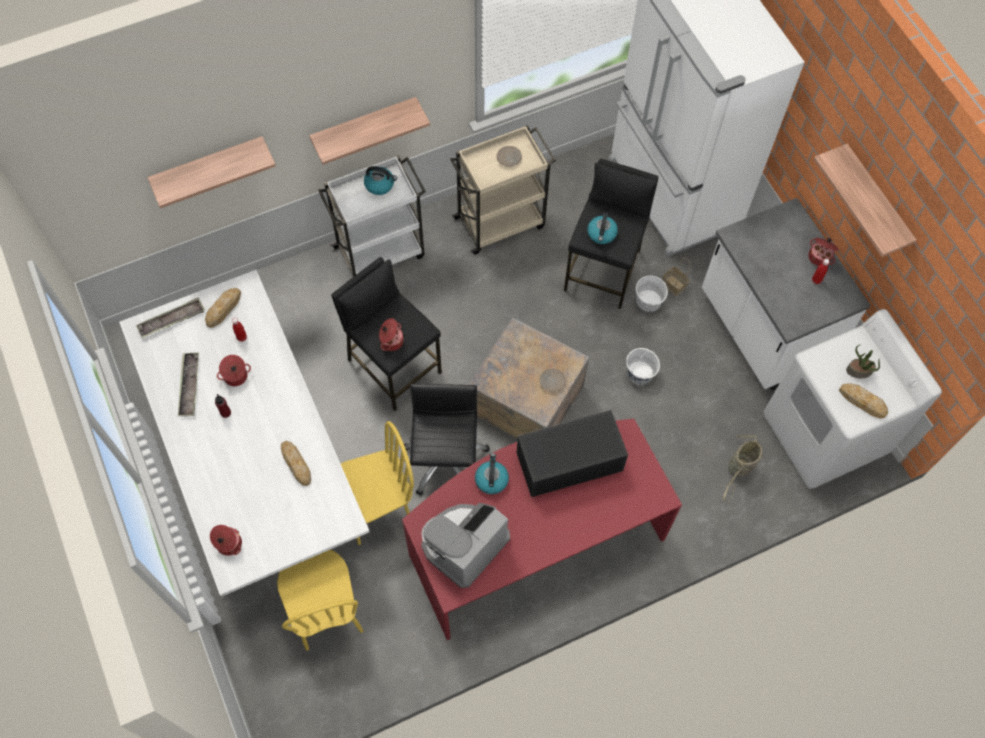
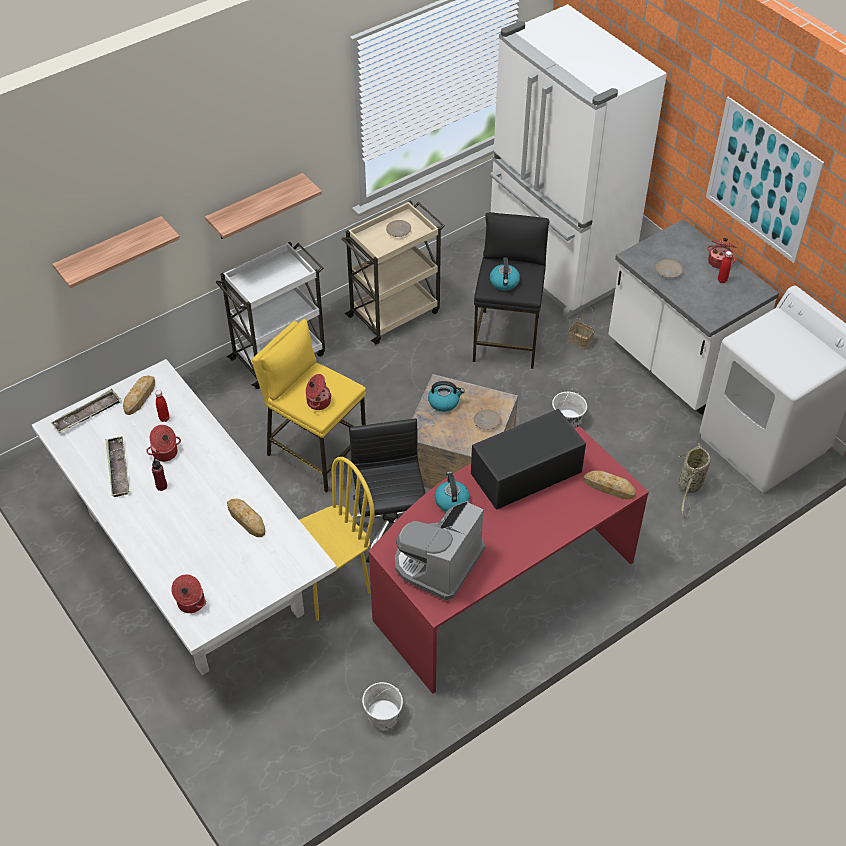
camera: 10 degrees left, 15 degrees down
(326, 613) = (297, 691): yellow chair -> none
(380, 184) = (276, 269): kettle -> kettle (444, 402)
(394, 366) = (316, 453): black stool -> yellow stool
(648, 301) = (559, 357): white bucket -> white bucket (383, 714)
(764, 260) = (668, 271): none -> beige plate
(858, 371) = (785, 343): potted plant -> none
(862, 402) = (797, 367): bread -> bread (609, 487)
(875, 201) = (762, 180): shelf -> picture

